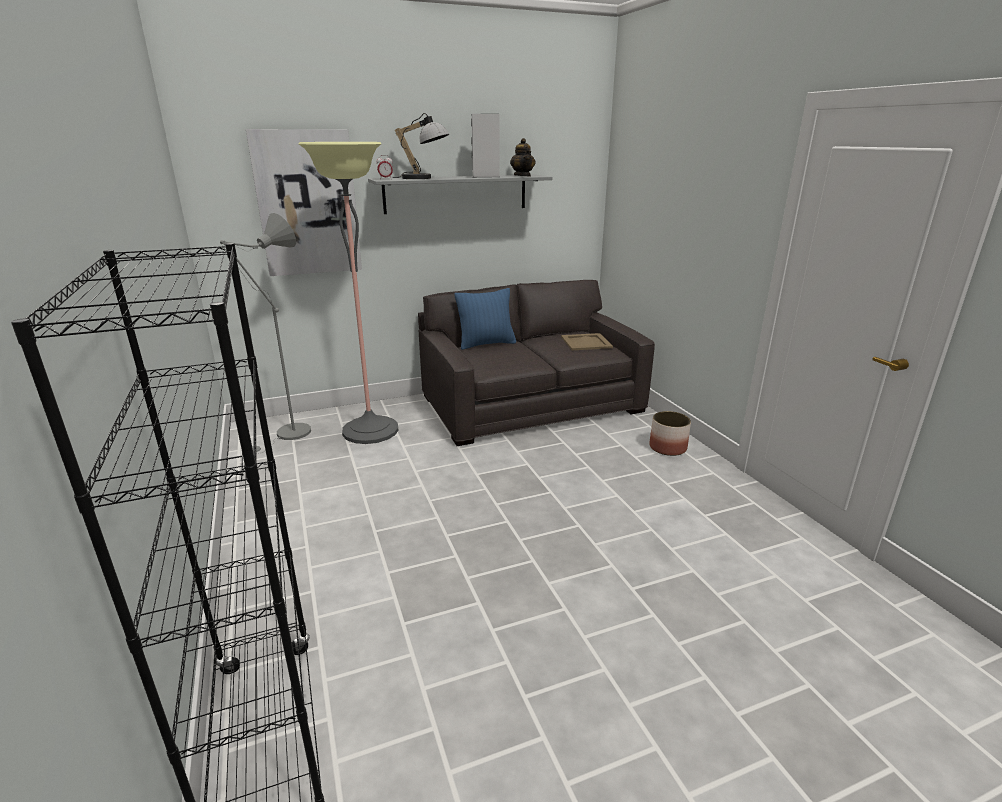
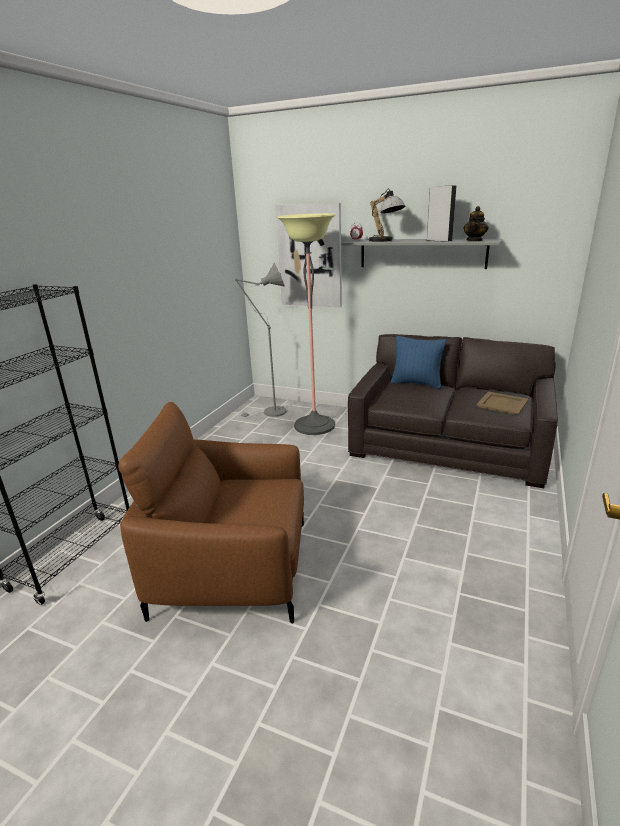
camera: 45 degrees right, 0 degrees up
(508, 609) = (234, 567): none -> brown armchair
(668, 448) = (516, 526): planter -> none

